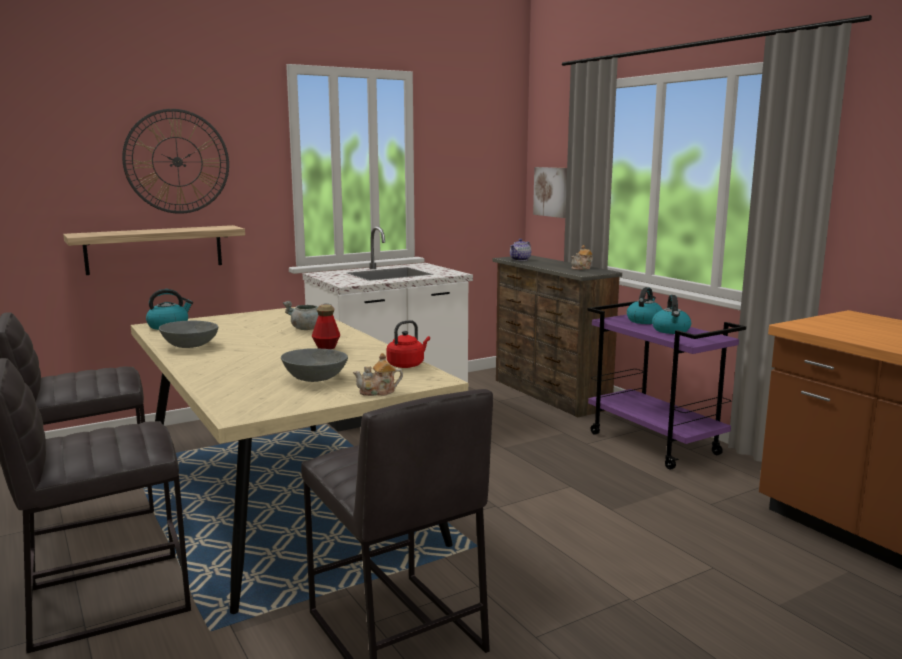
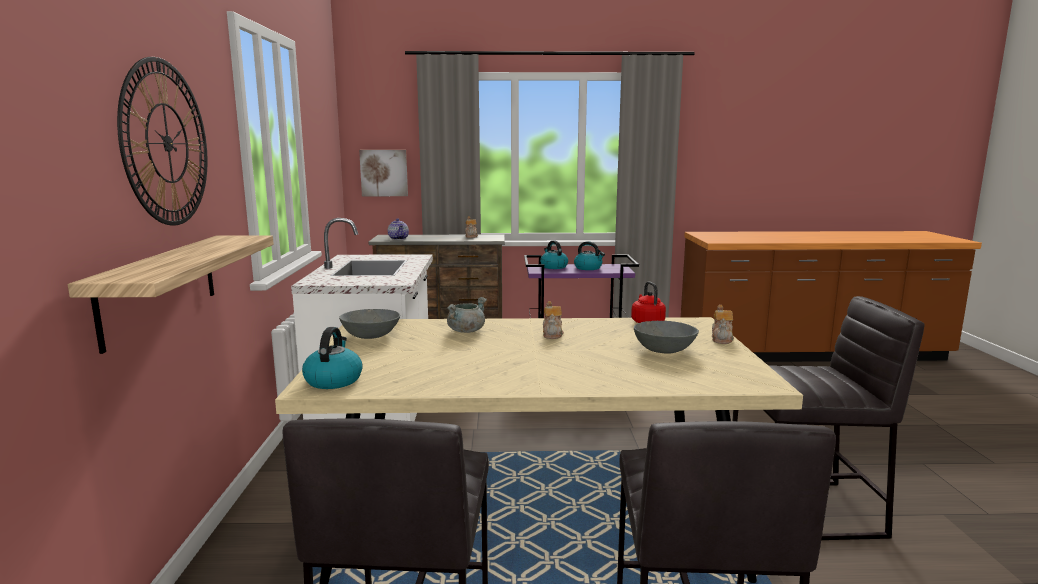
camera: 60 degrees left, 0 degrees up
(189, 346) = (466, 379): grey bowl -> grey bowl (371, 336)
(326, 347) = (552, 334): bottle -> teapot

